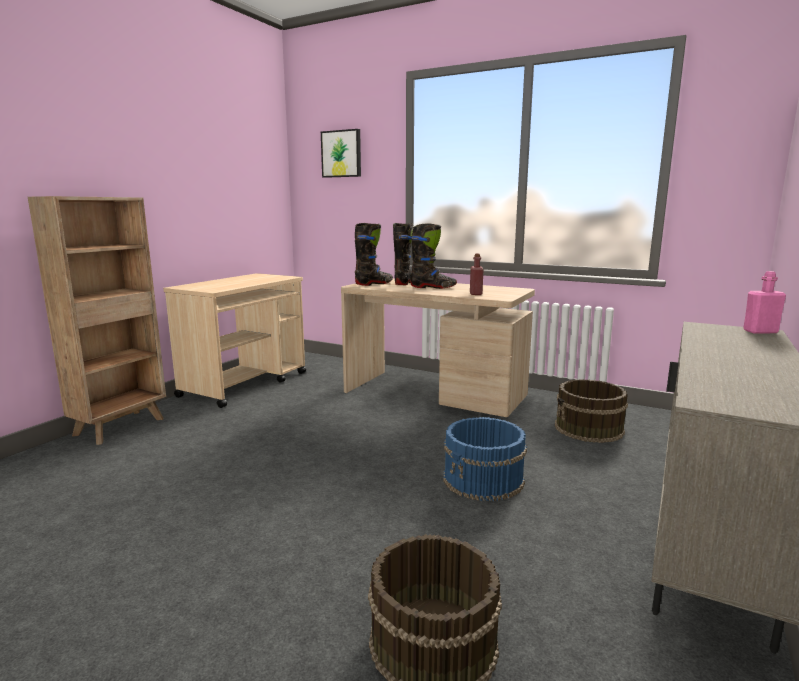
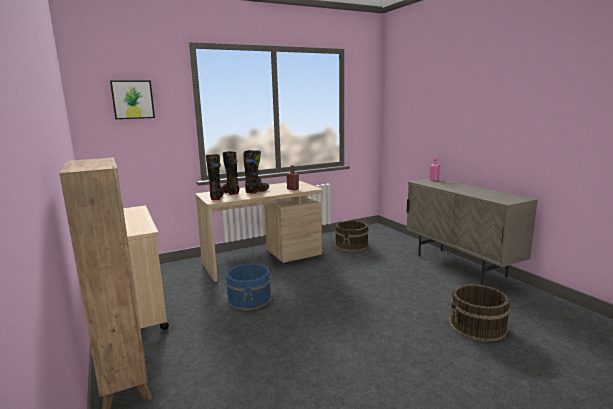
camera: 55 degrees left, 0 degrees up
(484, 480) = (372, 280): blue bucket -> blue bucket (250, 299)

